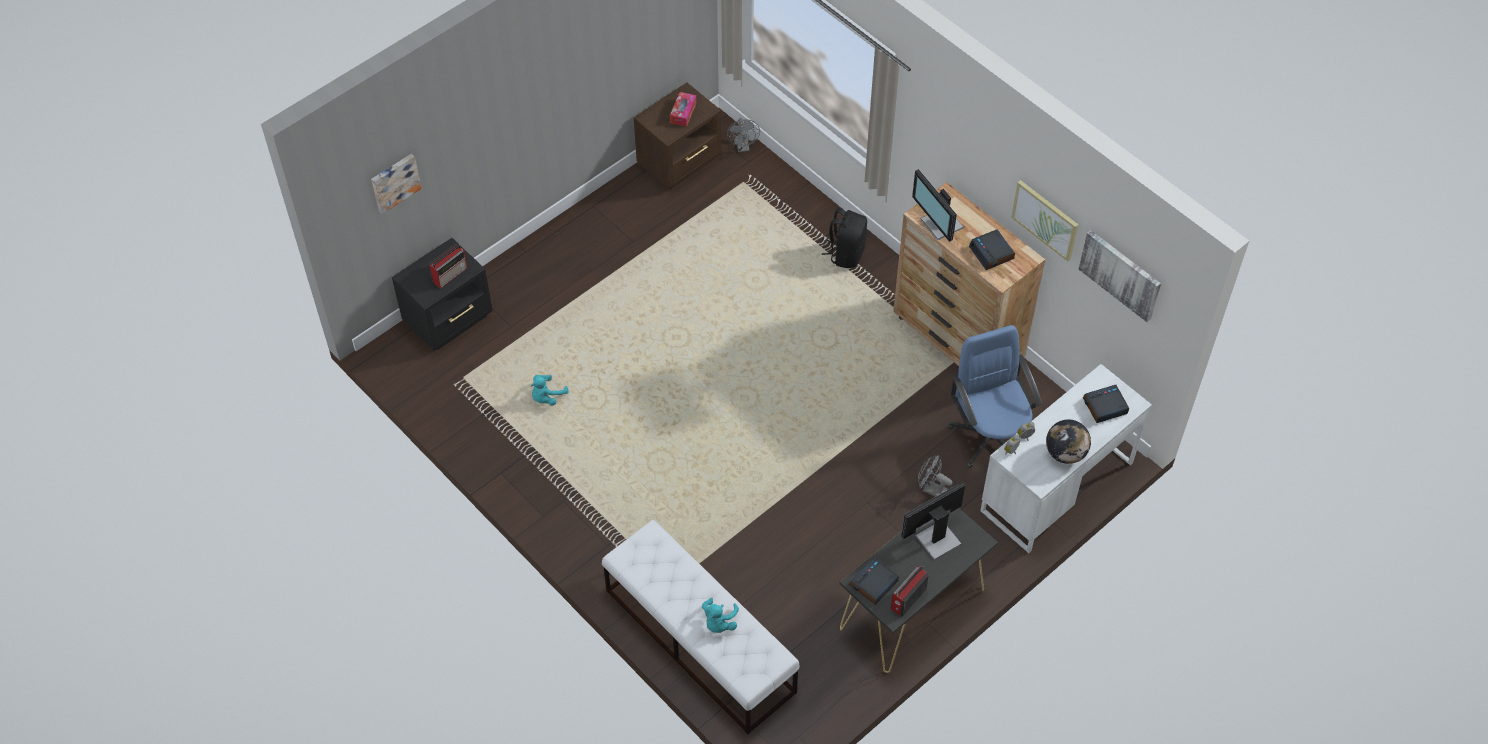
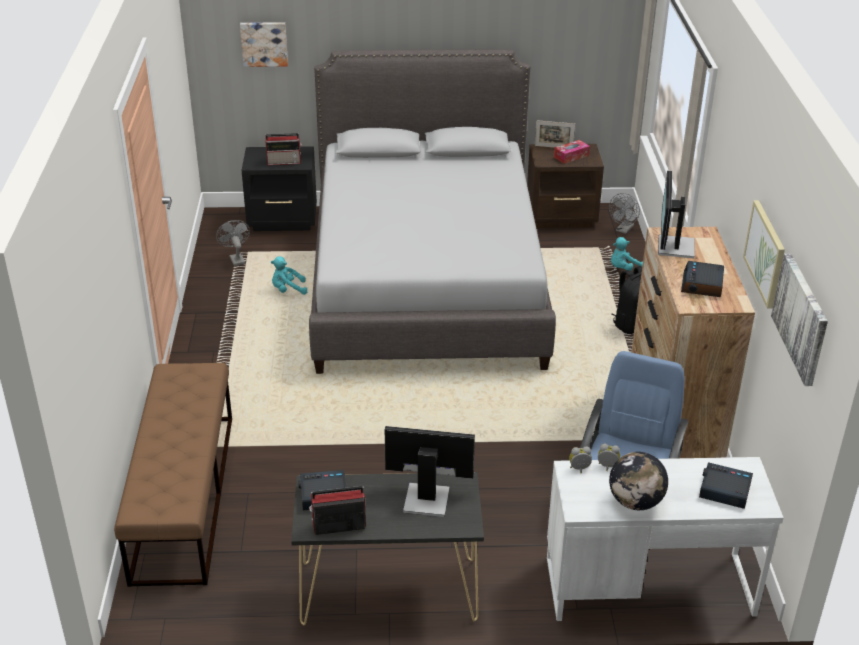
camera: 40 degrees right, 20 degrees down
(648, 312) = (426, 282): none -> grey bed
(657, 109) = (553, 147): none -> picture frame
(699, 640) = (184, 495): white bench -> brown bench
(719, 622) = (175, 455): turquoise plush toy -> turquoise plush toy (623, 268)
(931, 489) = (518, 514): grey fan -> grey fan (236, 258)

